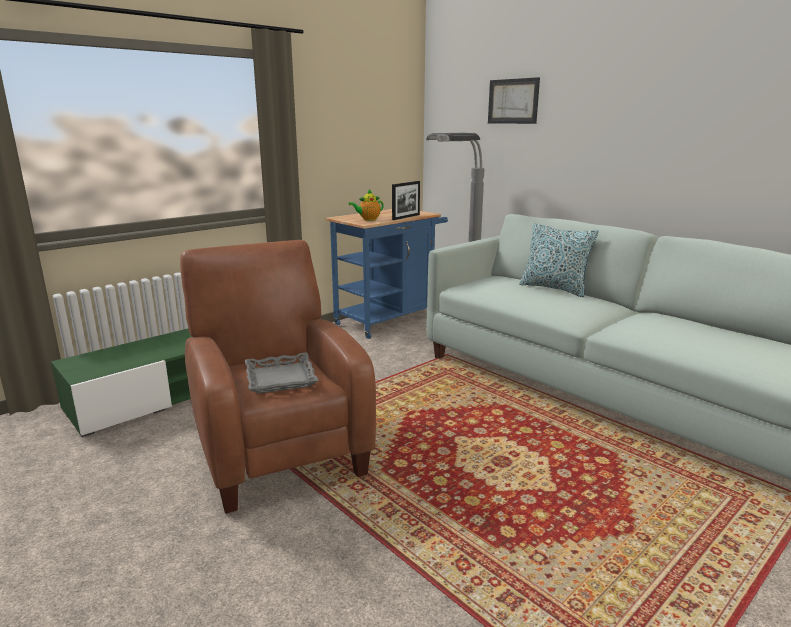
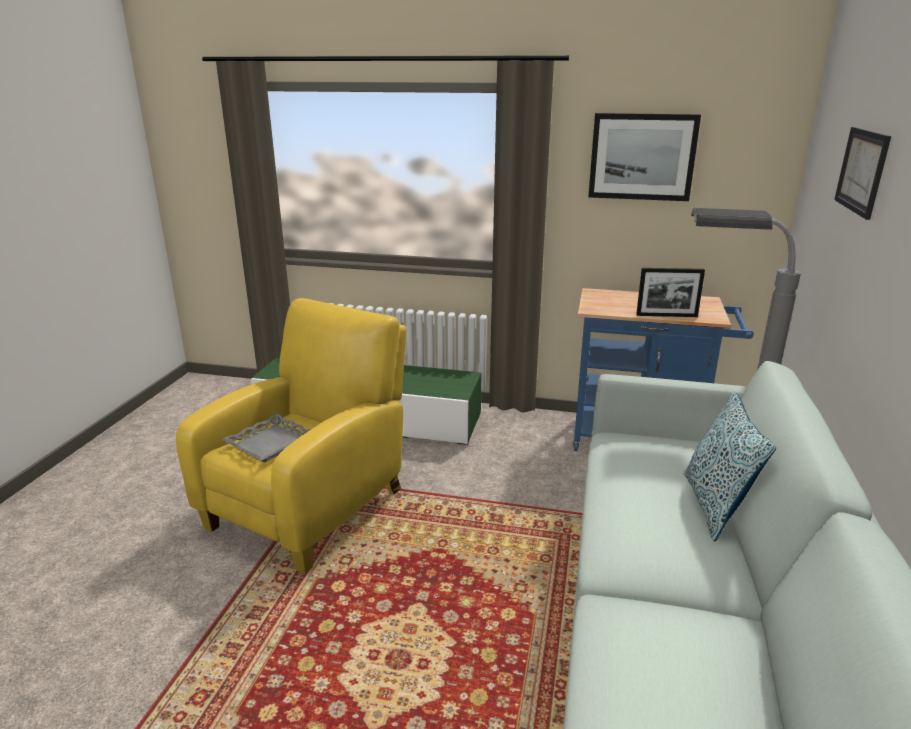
camera: 55 degrees right, 5 degrees up
(277, 447) = (312, 505): brown armchair -> yellow armchair
(346, 112) = (642, 157): none -> picture
(368, 219) = (612, 305): teapot -> none

